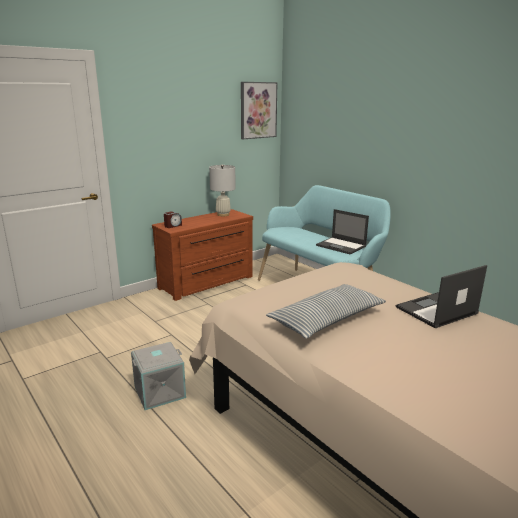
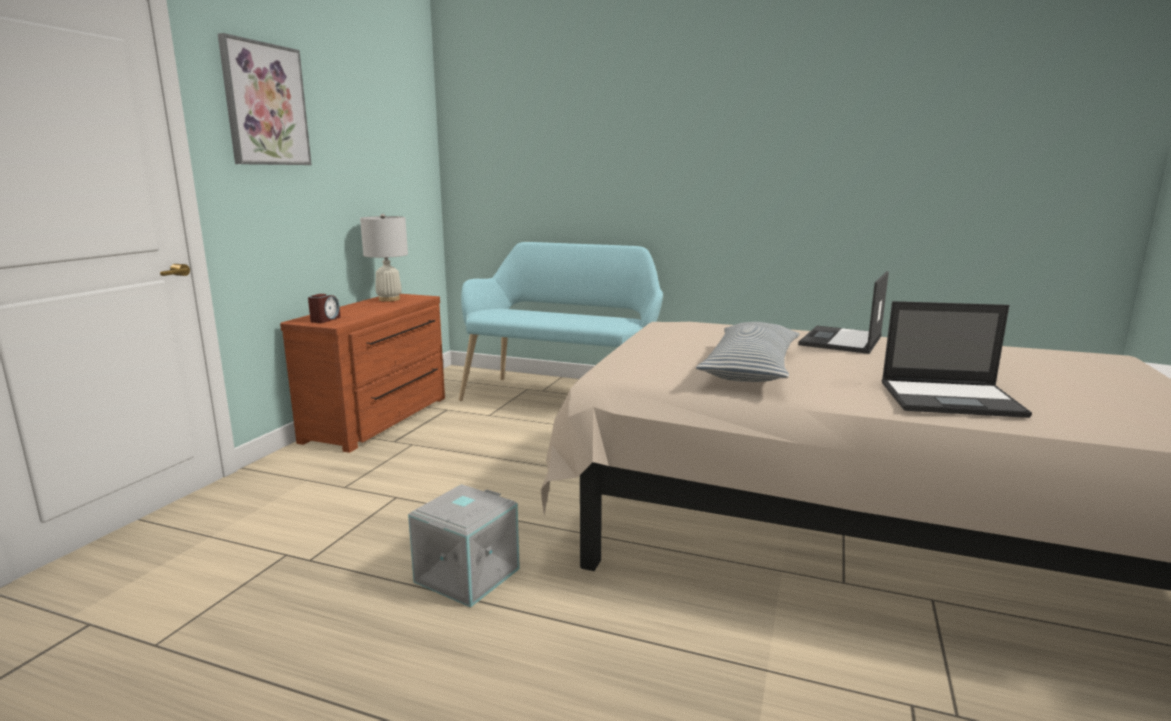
camera: 30 degrees left, 5 degrees down
(258, 110) = (411, 131): picture -> picture (265, 105)
(341, 246) = (601, 317): laptop -> laptop (952, 399)

